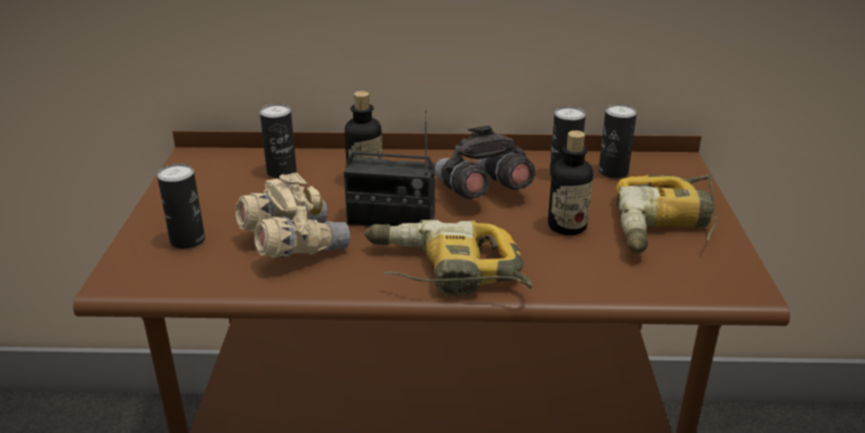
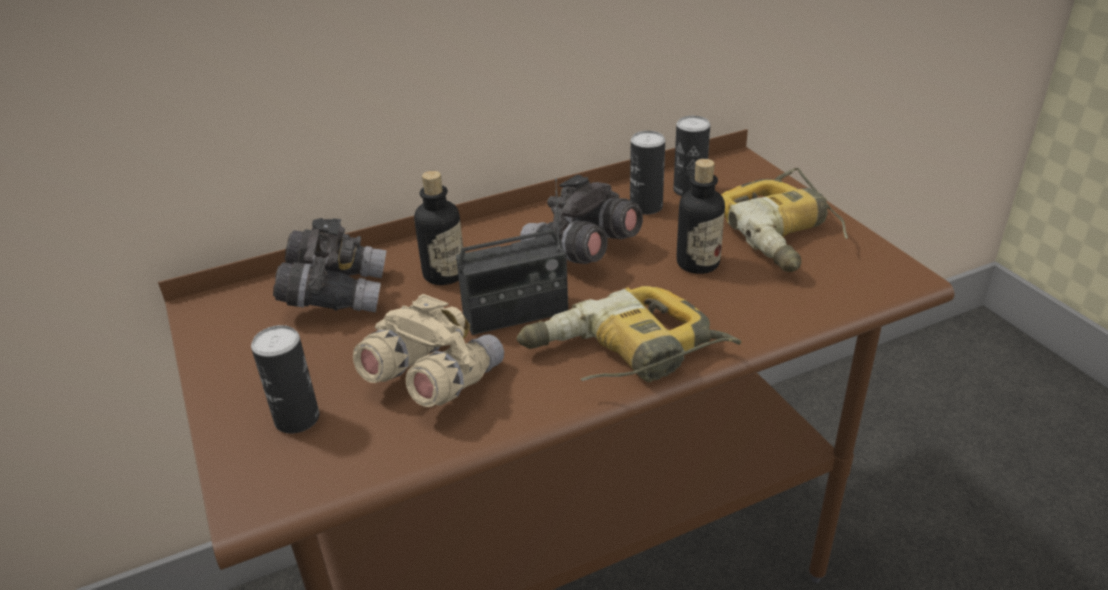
camera: 25 degrees left, 5 degrees up
(281, 172) = (336, 294): can -> grey binoculars

